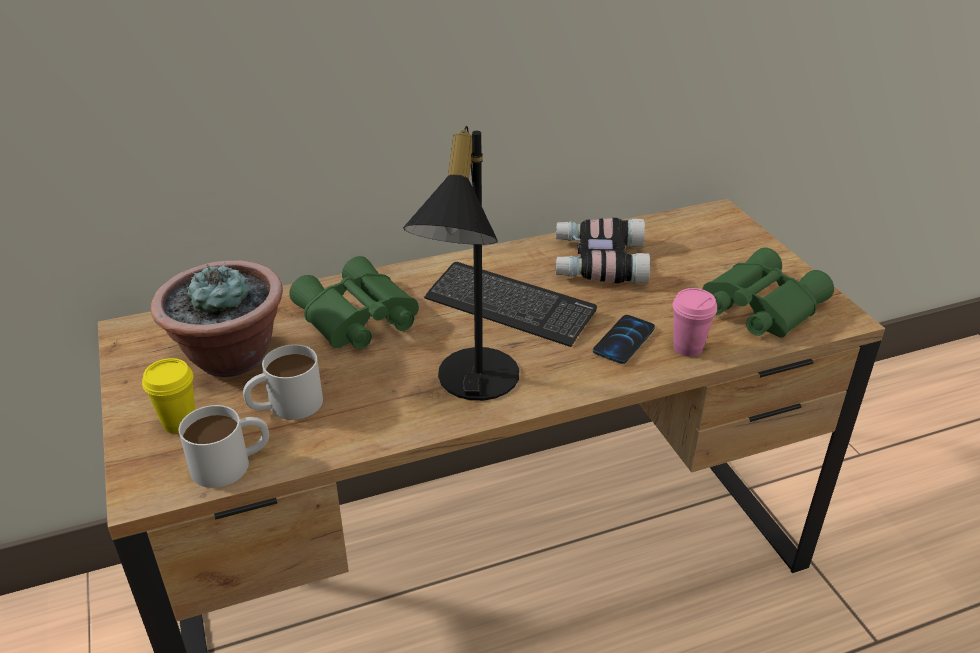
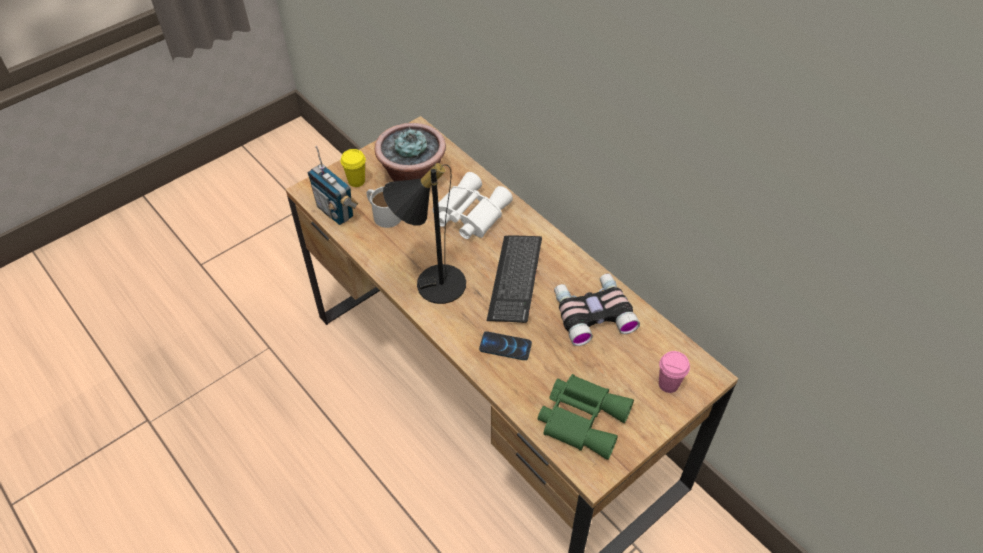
camera: 70 degrees right, 15 degrees up
(232, 463) = (336, 211): white mug -> radio
(356, 319) = (469, 213): green binoculars -> white binoculars
(688, 348) = (512, 382): pink cup -> pink cup (668, 384)

